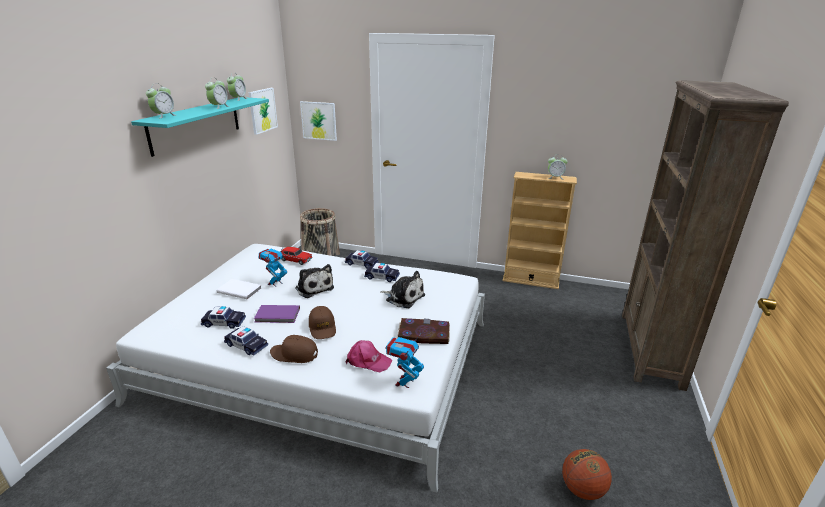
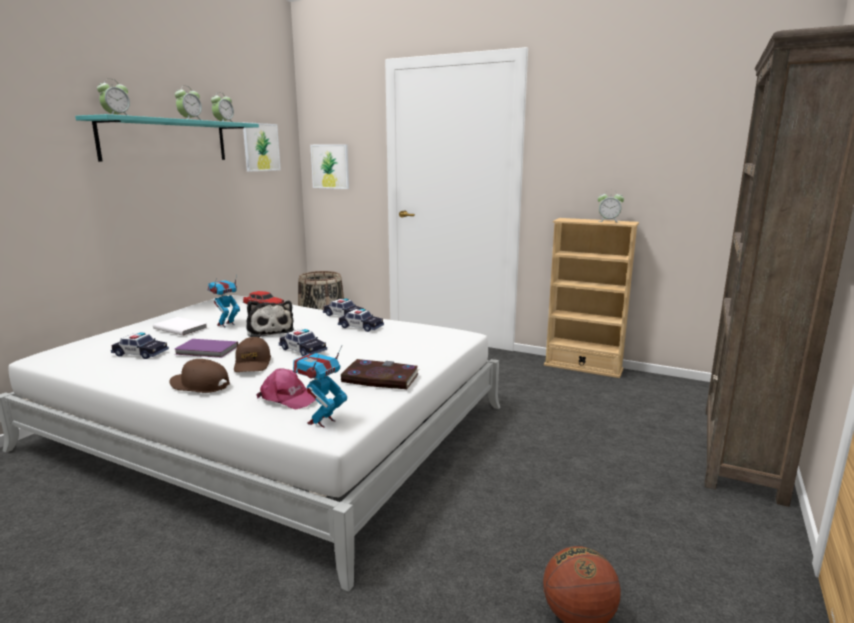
camera: 10 degrees right, 10 degrees down
(246, 345) = (149, 374): toy car -> toy car (302, 350)
(403, 297) = (376, 345): plush toy -> none

